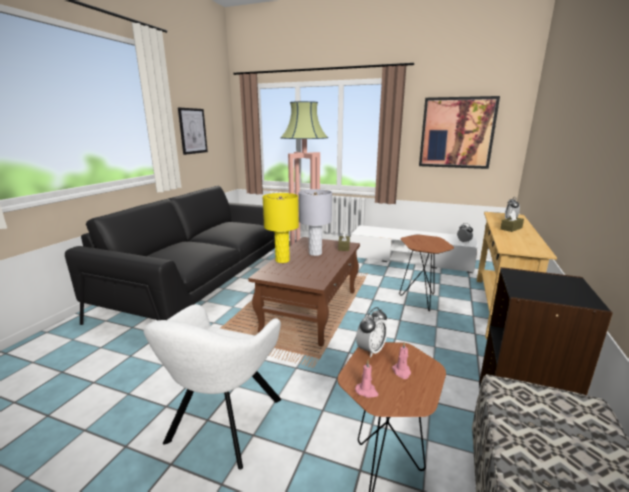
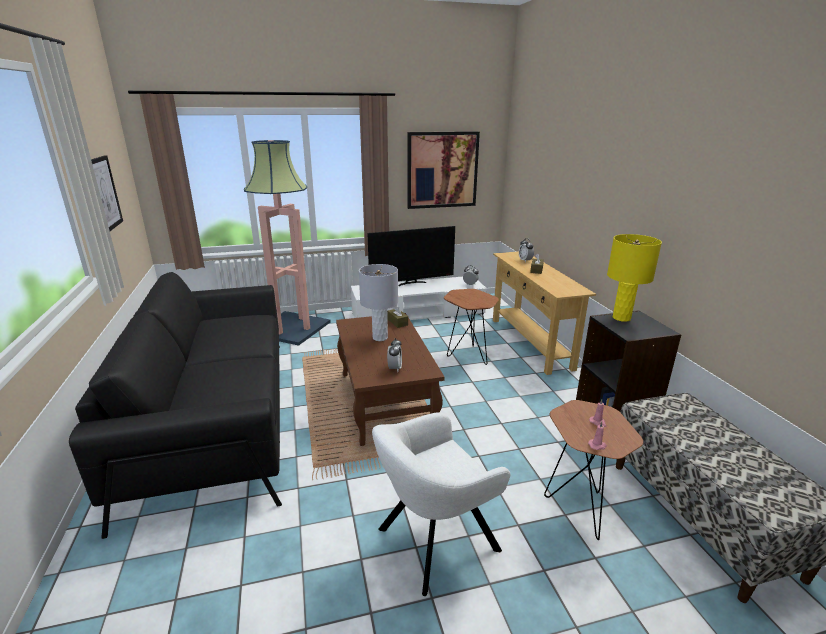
camera: 35 degrees left, 5 degrees up
(223, 423) = (433, 542): white armchair -> white armchair turned 75 degrees clockwise
(282, 260) = (359, 356): yellow table lamp -> yellow table lamp (621, 318)
(371, 350) = (562, 415): alarm clock -> alarm clock (394, 368)
(410, 231) = (411, 283): none -> television

